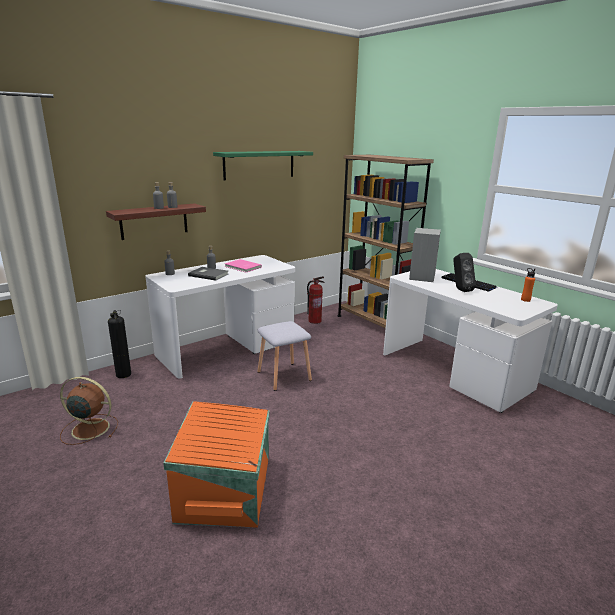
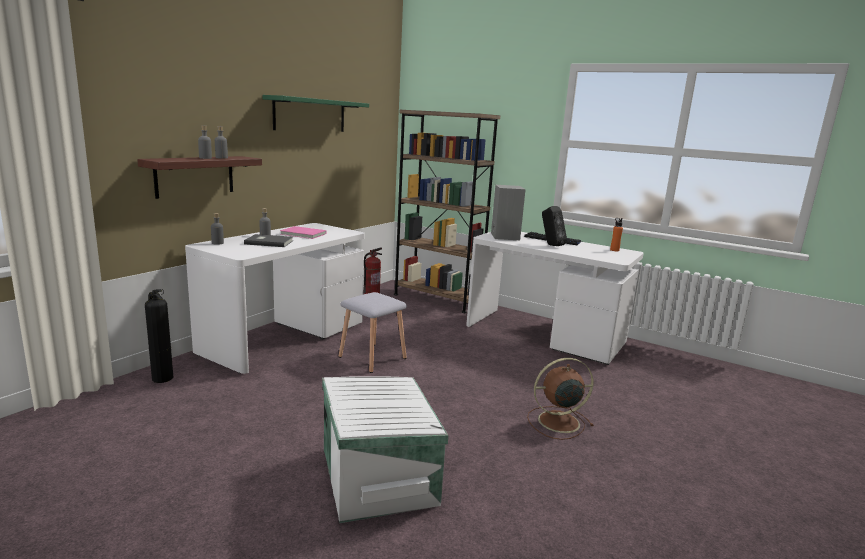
camera: 20 degrees left, 5 degrees down
(89, 429) = (154, 444): brown fan -> brown fan (556, 422)
(226, 488) = (380, 475): orange storage box -> white storage box

